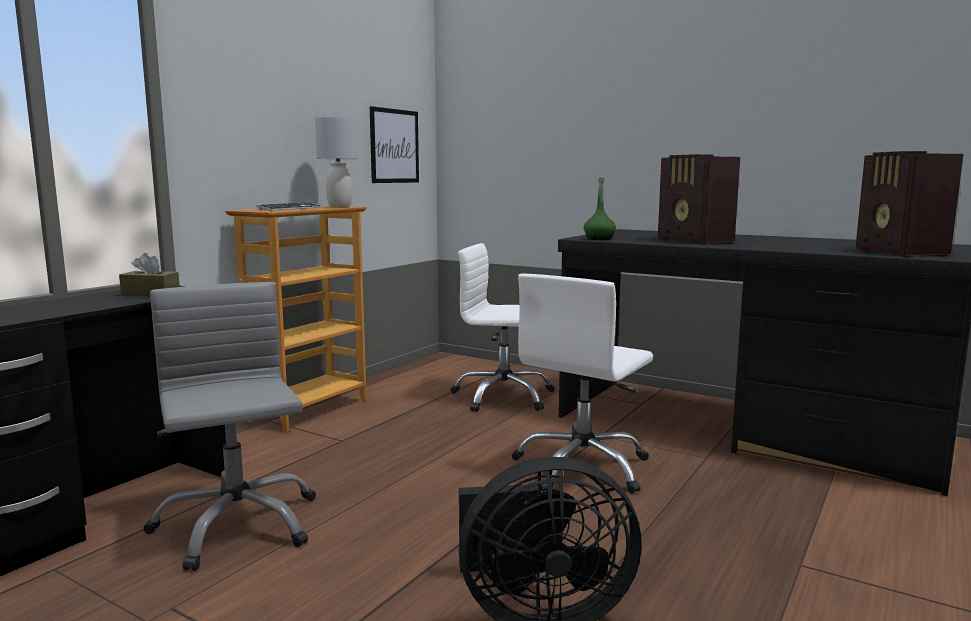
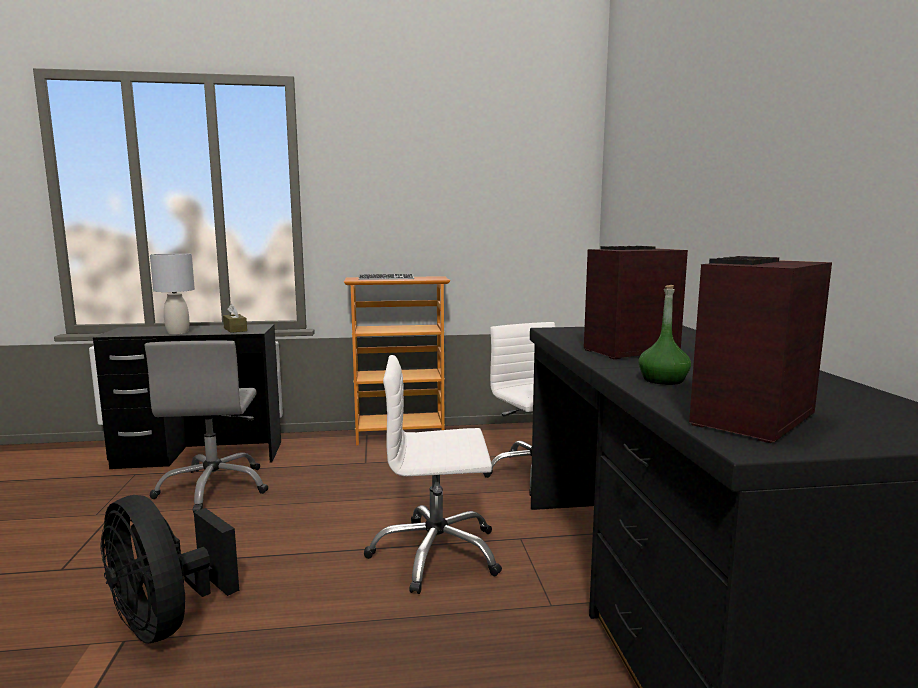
camera: 50 degrees right, 0 degrees up
(236, 525) = (214, 488): grey office chair -> grey office chair turned 150 degrees clockwise
(339, 206) = (436, 278): grey table lamp -> grey table lamp (178, 332)
(394, 146) = (536, 225): picture -> none
(599, 239) = (560, 333): green bottle -> green bottle (663, 380)
(695, 241) = (628, 351): radio -> radio turned 45 degrees clockwise

